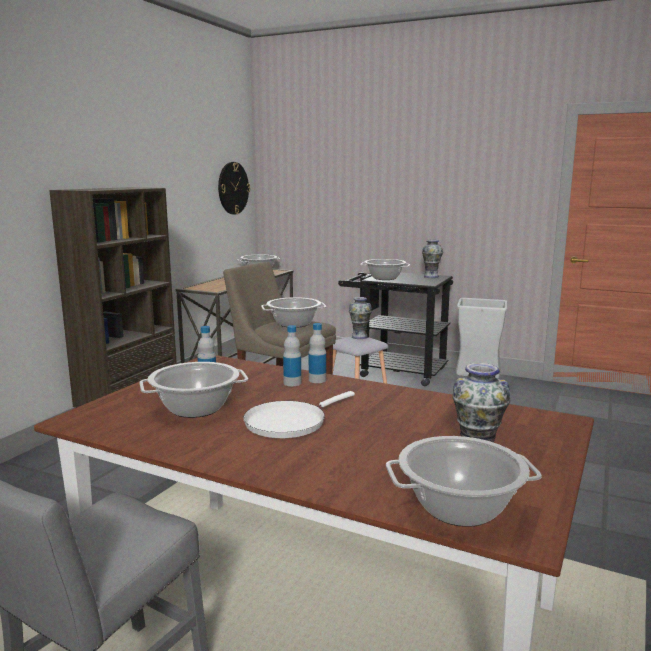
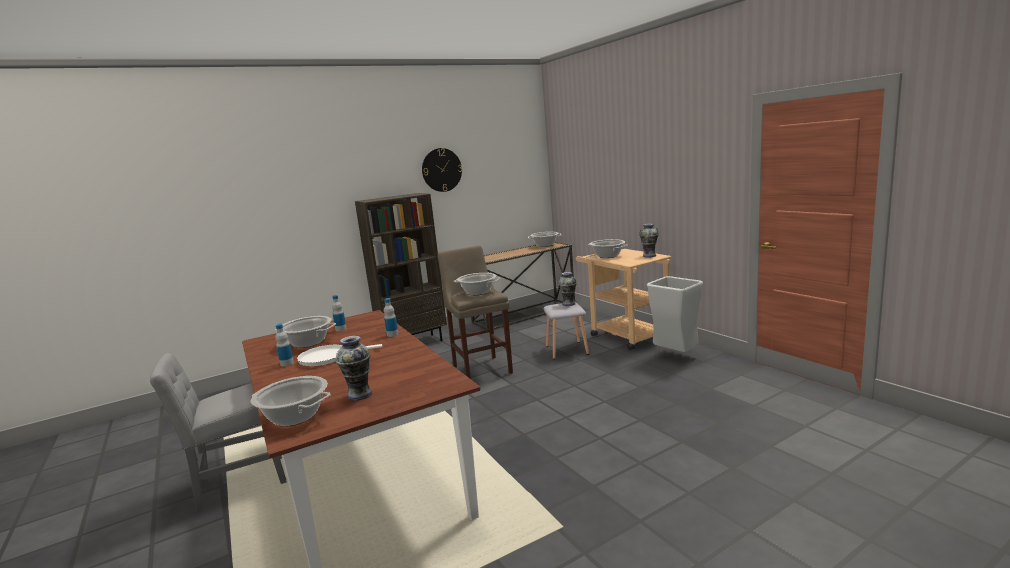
camera: 35 degrees right, 0 degrees up
(233, 188) = (523, 182): wall clock -> wall clock (441, 170)
(292, 383) = (377, 334): bottle -> bottle (287, 364)
(395, 371) = (624, 334): black cart -> beige cart

